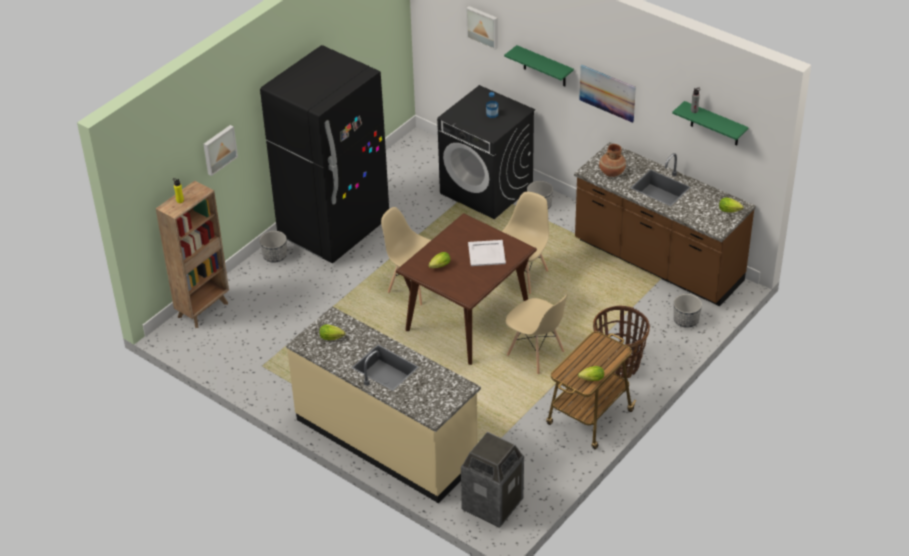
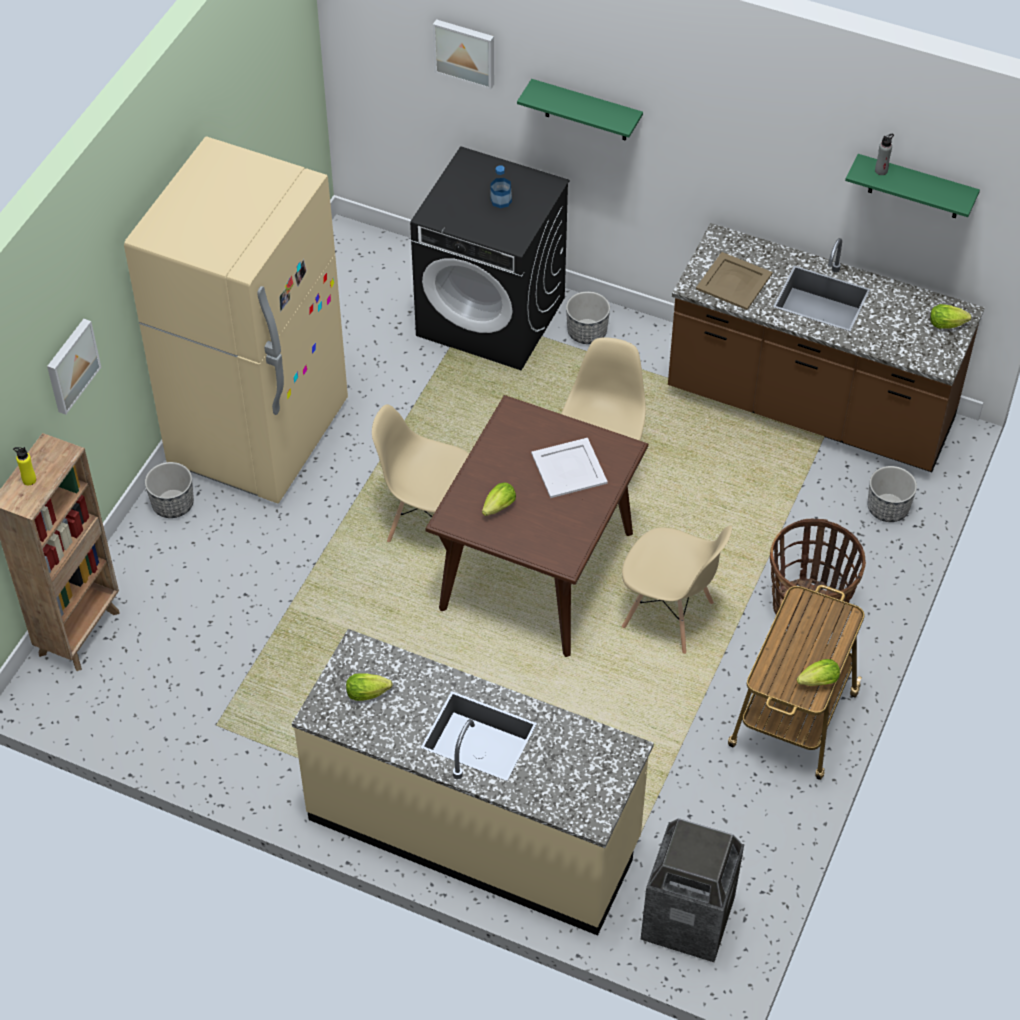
camera: 15 degrees left, 10 degrees up
(334, 229) = (259, 434): black fridge -> beige fridge
(607, 93) = (708, 147): picture -> none
(611, 172) = (733, 281): brown vase -> beige tray

